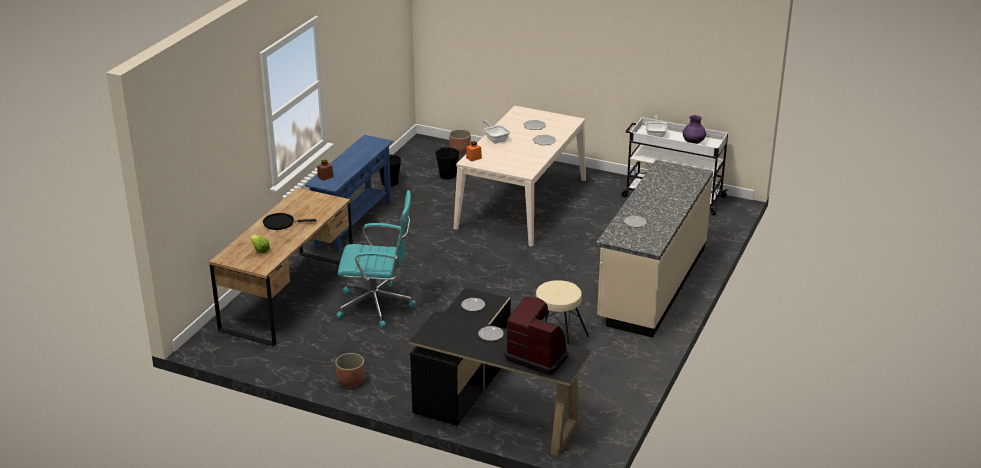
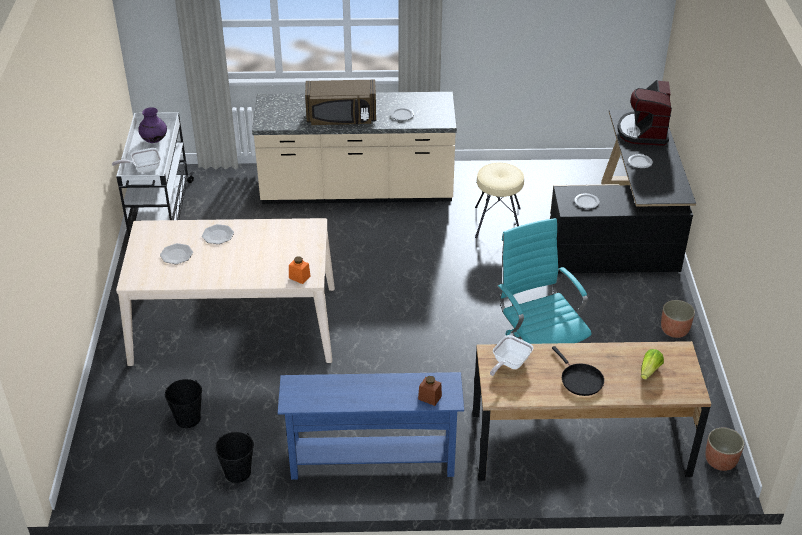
camera: 115 degrees left, 10 degrees up
(460, 151) = (102, 433): planter -> planter (720, 461)
(495, 139) = (234, 275): frying pan -> frying pan (509, 364)
(648, 196) = (341, 118): none -> brown microwave

